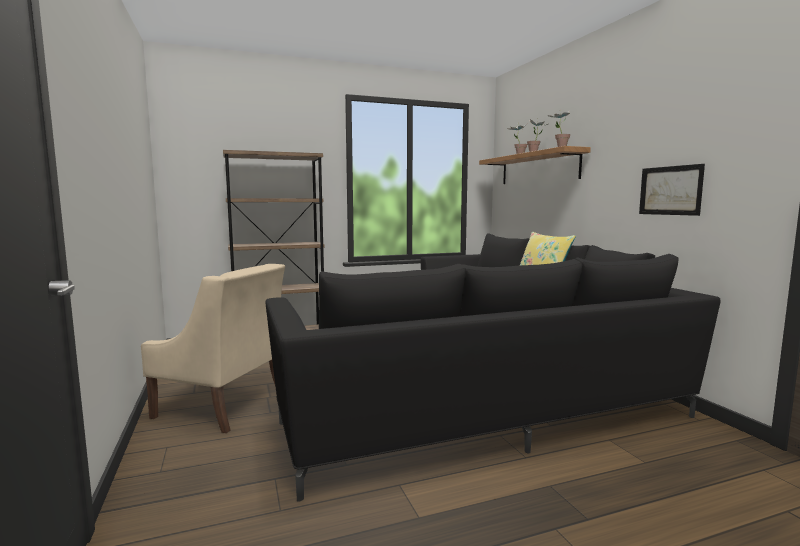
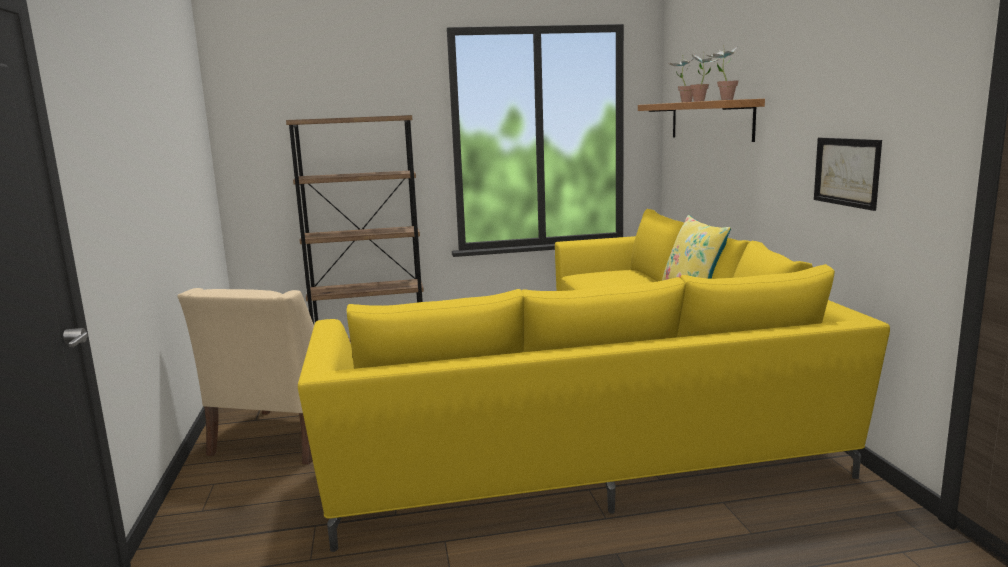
camera: 10 degrees right, 5 degrees up
(222, 405) = (283, 436): beige armchair -> beige armchair turned 75 degrees clockwise
(494, 384) = (616, 421): black sofa -> yellow sofa

